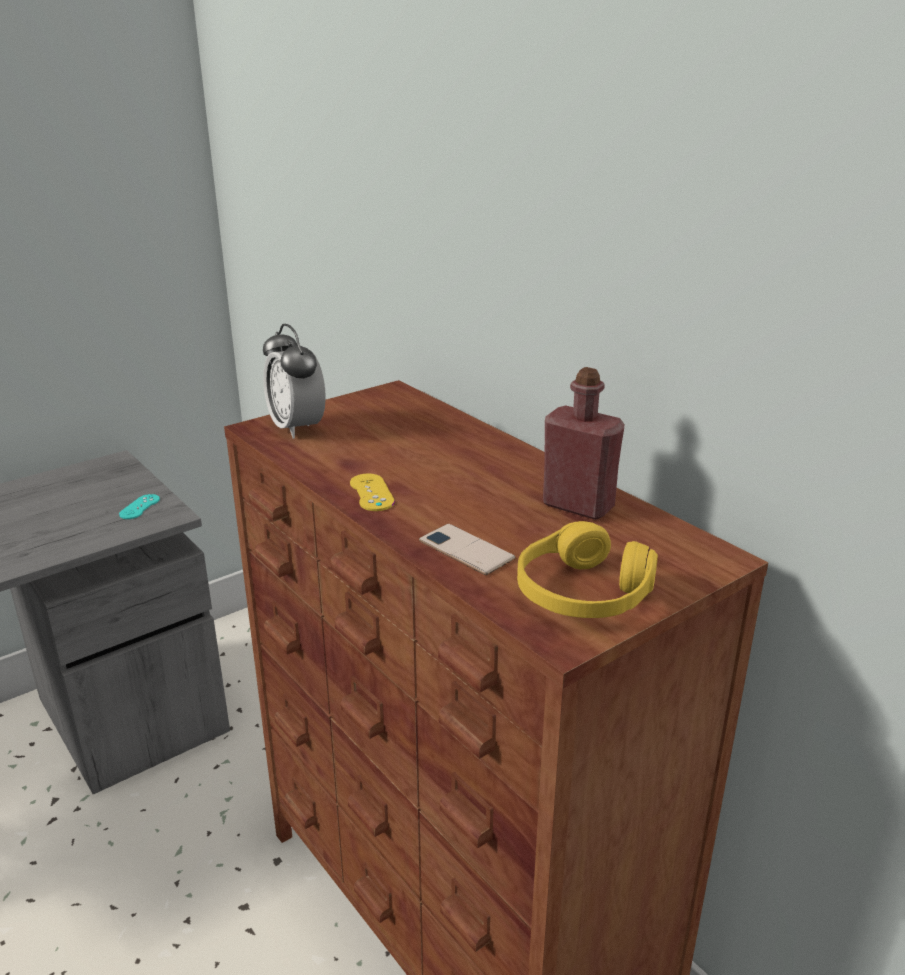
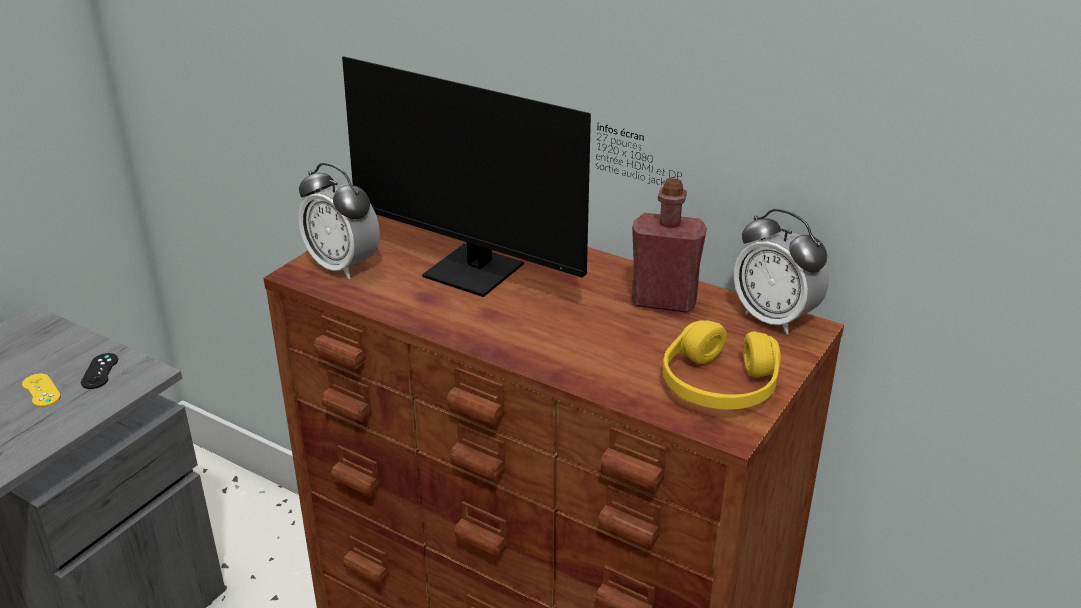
camera: 20 degrees left, 5 degrees up
(139, 507) = (100, 371): turquoise game controller -> black game controller
(371, 493) = (471, 324): yellow game controller -> yellow game controller (41, 390)
(415, 455) = (483, 276): none -> monitor
(466, 550) = (597, 365): phone -> none
(689, 542) = (774, 318): none -> alarm clock

